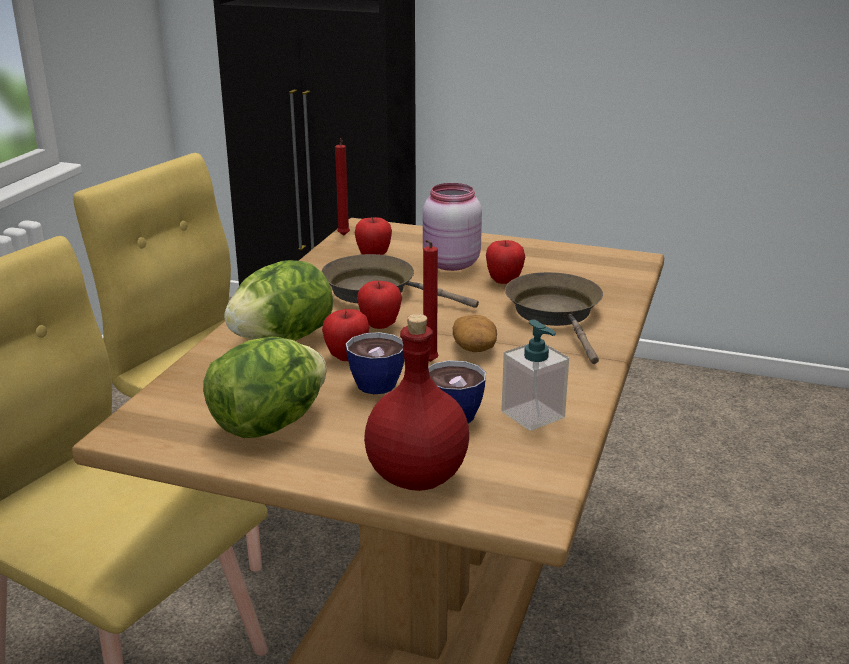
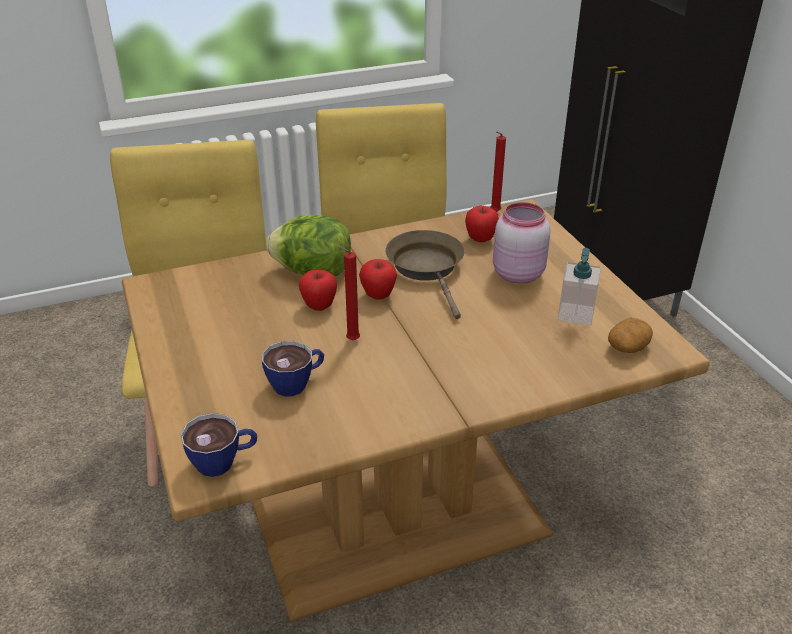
camera: 50 degrees right, 10 degrees up
(269, 424) = (205, 323): lettuce -> none
(380, 381) = (303, 334): cup -> cup (224, 461)
(418, 478) = (199, 409): red bottle -> none
(475, 348) = (396, 349): potato -> potato (628, 347)
(504, 281) = (523, 310): apple -> none
(533, 415) = (330, 418): soap dispenser -> soap dispenser (575, 314)
(556, 314) = (501, 359): brown frying pan -> none

